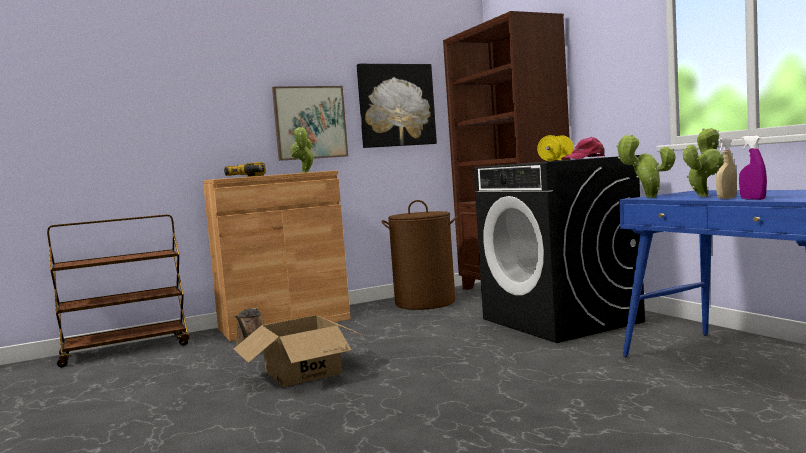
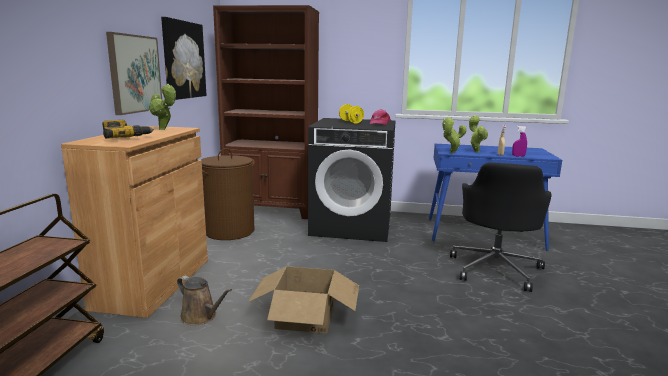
camera: 55 degrees left, 10 degrees up
(623, 406) = (495, 268): none -> black office chair

